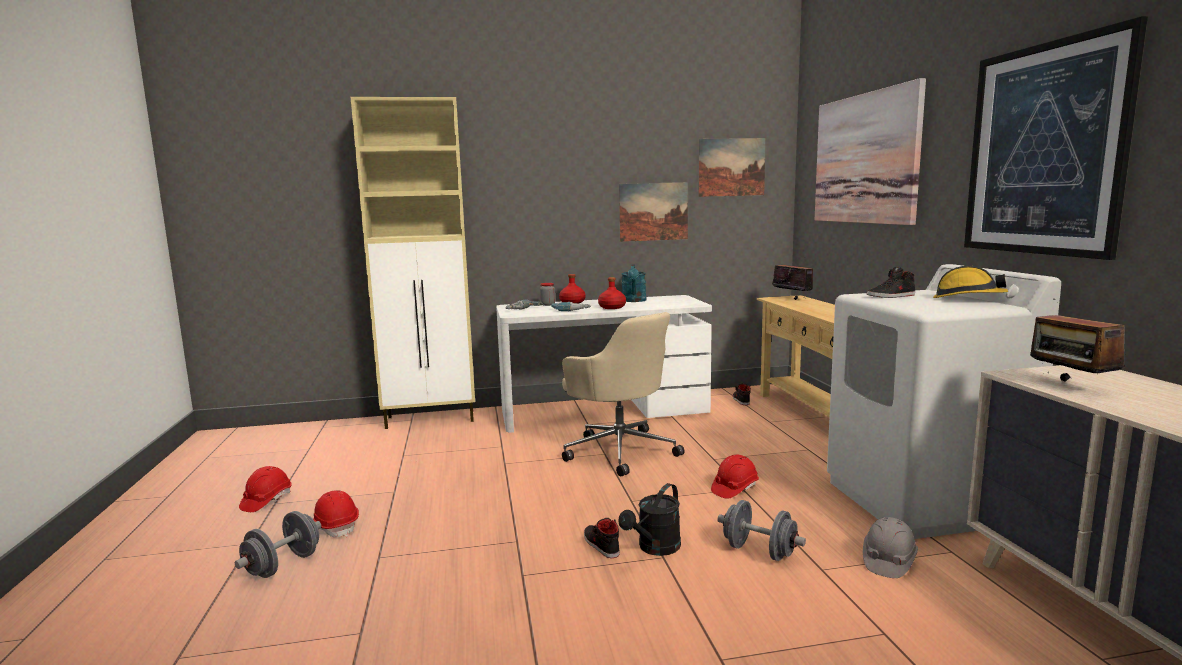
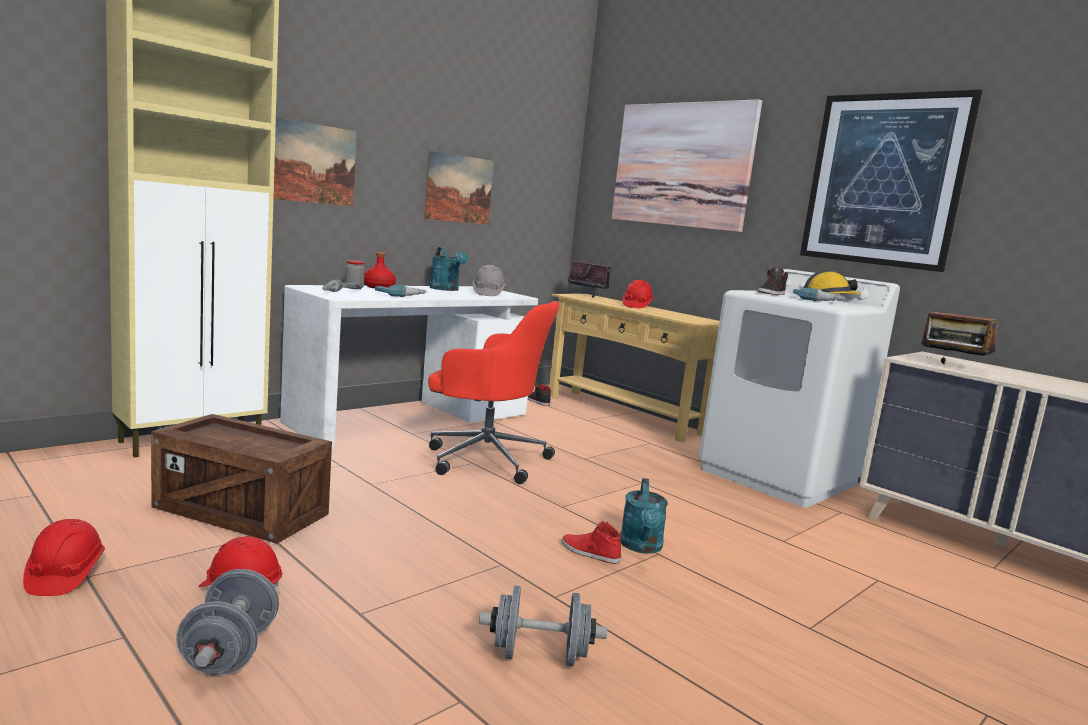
camera: 35 degrees left, 0 degrees up
(398, 474) = (242, 512): none -> crate
(600, 545) = (590, 553): black shoe -> red shoe
(612, 307) = (441, 295): red bottle -> none
(619, 450) = (484, 458): beige office chair -> red office chair
(655, 548) = (641, 547): black watering can -> turquoise watering can
(731, 167) = (531, 152): picture -> picture (311, 163)
(734, 489) = (637, 483): red hard hat -> red hard hat (636, 306)
(759, 551) = (724, 534): grey dumbbell -> grey dumbbell (539, 656)
(888, 561) = (815, 526): grey hard hat -> grey hard hat (487, 294)
(932, 303) = (817, 301): none -> power drill

